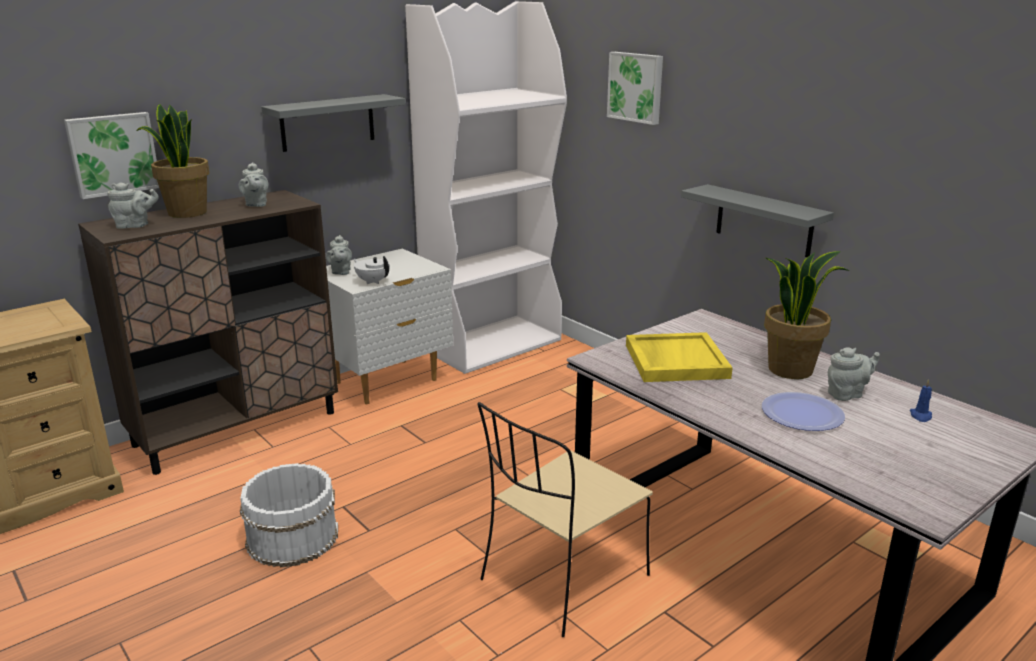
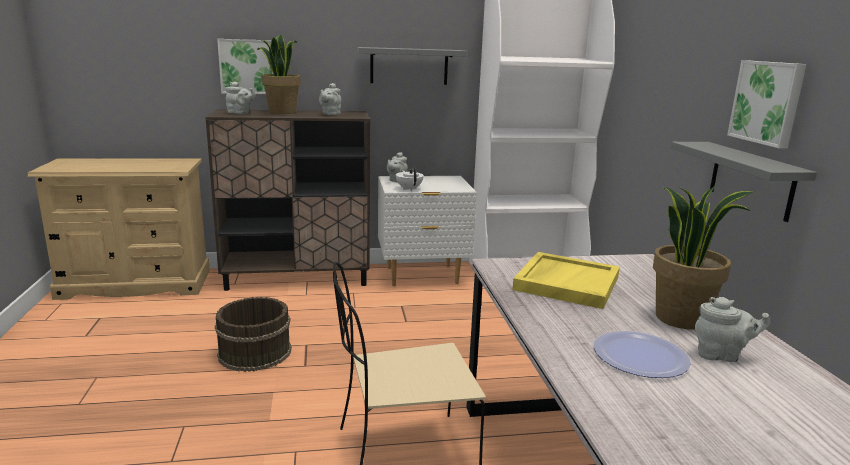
camera: 30 degrees right, 5 degrees down
(291, 537) = (254, 352): white bucket -> brown bucket
(636, 87) = (666, 50): picture -> picture (767, 102)
(920, 416) = (795, 402): blue candle -> none

